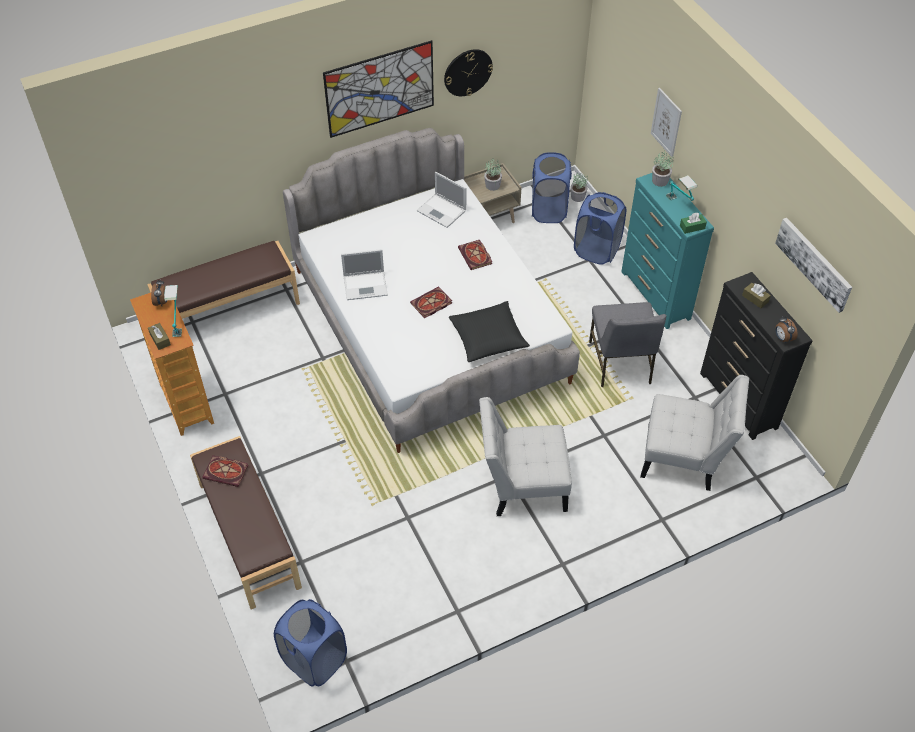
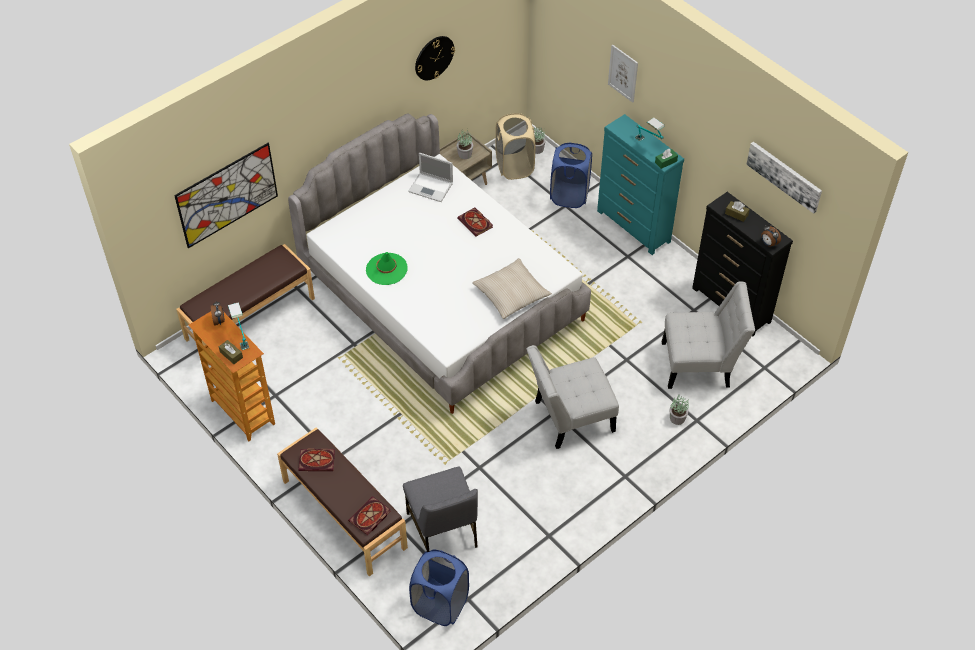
camera: 15 degrees left, 0 degrees up
(366, 285) = (386, 269): laptop -> green hat
(380, 89) = (363, 88): picture -> picture (227, 195)
(431, 304) = (450, 274): book -> book (369, 517)
(488, 337) = (511, 294): black pillow -> beige pillow
(548, 210) = (514, 166): blue laundry basket -> beige laundry basket
(621, 363) = (621, 293): grey chair -> grey chair (443, 531)
(660, 181) = (626, 125): potted plant -> potted plant (677, 418)

